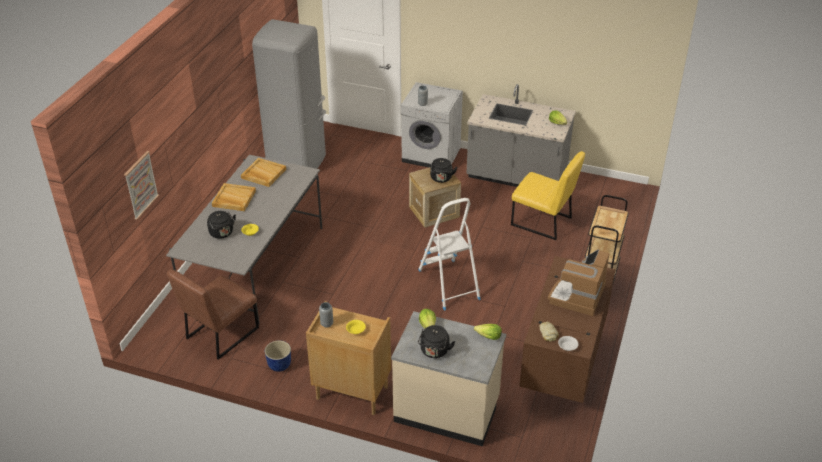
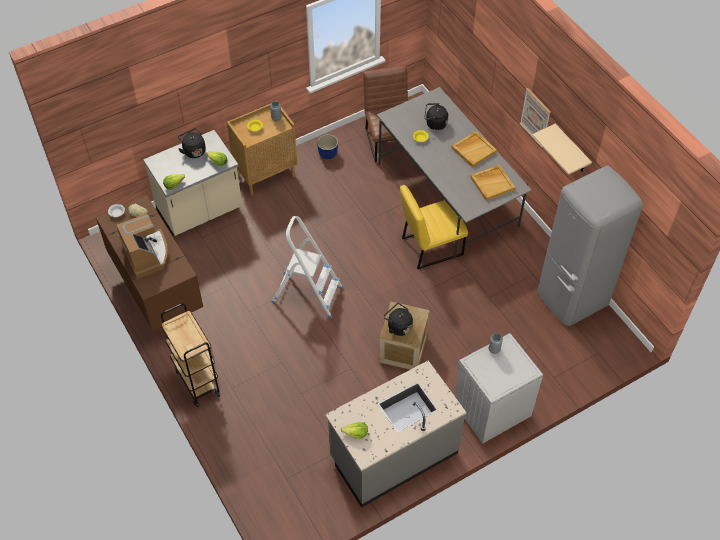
camera: 130 degrees right, 15 degrees up
(140, 185) = (467, 41): picture -> picture (535, 117)
(233, 85) = (571, 150): none -> beige shelf
(543, 222) = (312, 419): yellow chair -> yellow chair (430, 246)

